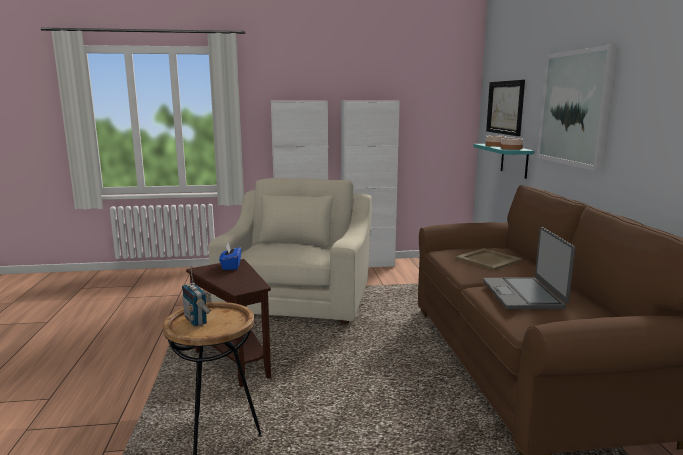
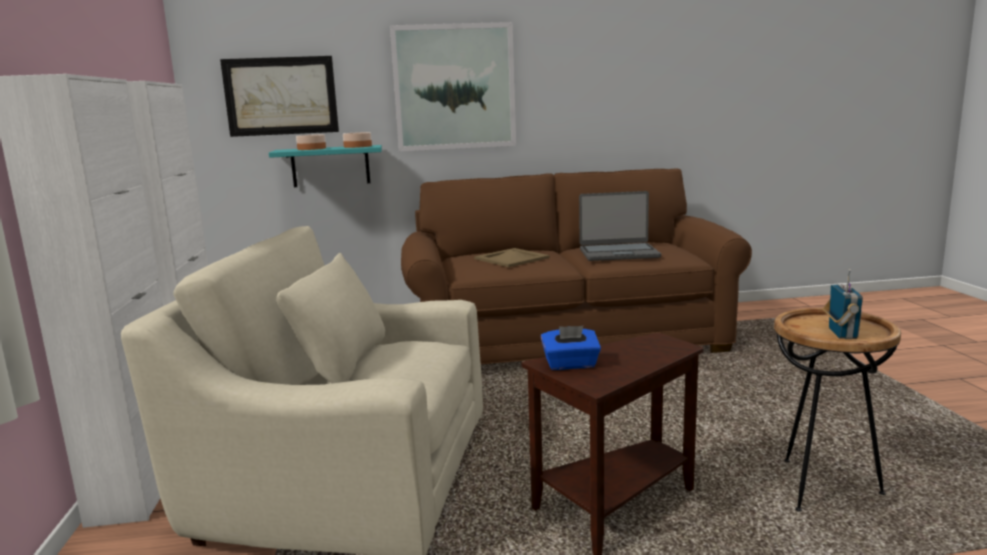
camera: 90 degrees left, 0 degrees up
(196, 321) = (841, 333): radio -> radio turned 45 degrees counterclockwise

